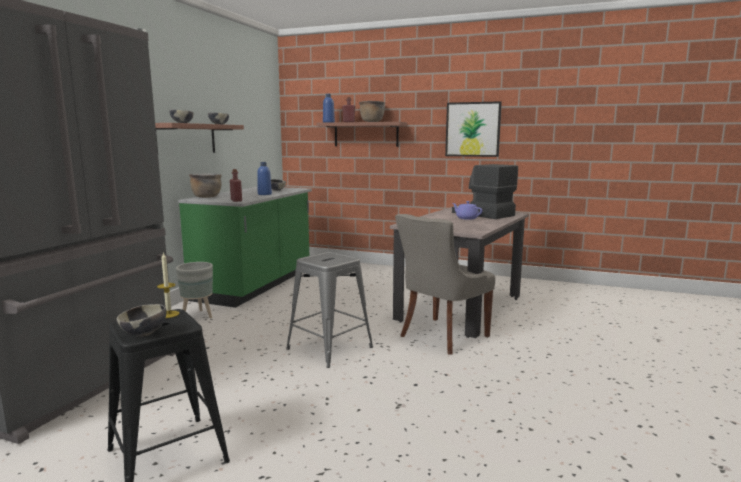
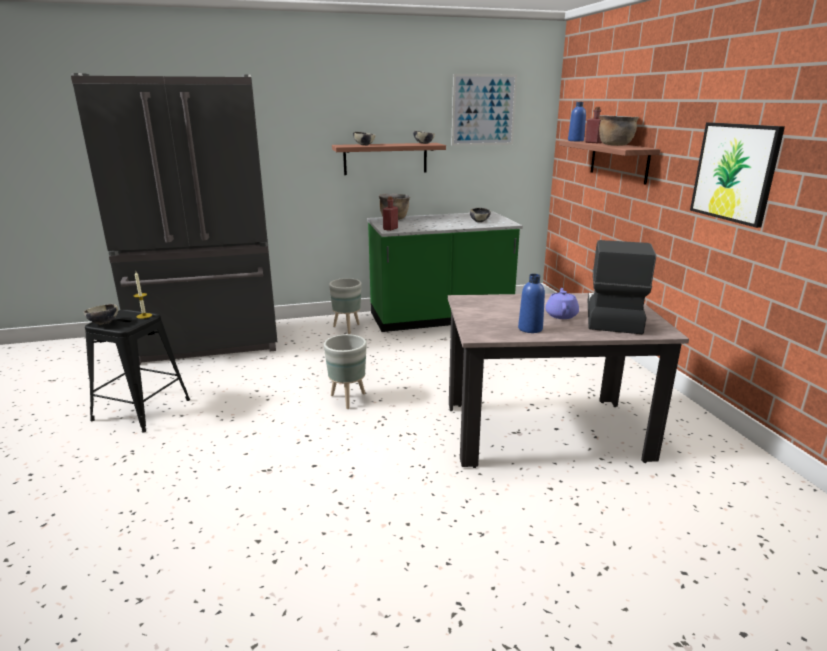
camera: 55 degrees right, 10 degrees up
(244, 99) = (483, 110): none -> picture
(264, 194) = (445, 225): blue bottle -> blue bottle (530, 329)
(329, 348) = (347, 399): grey stool -> grey planter
(441, 336) = (443, 445): grey chair -> none

